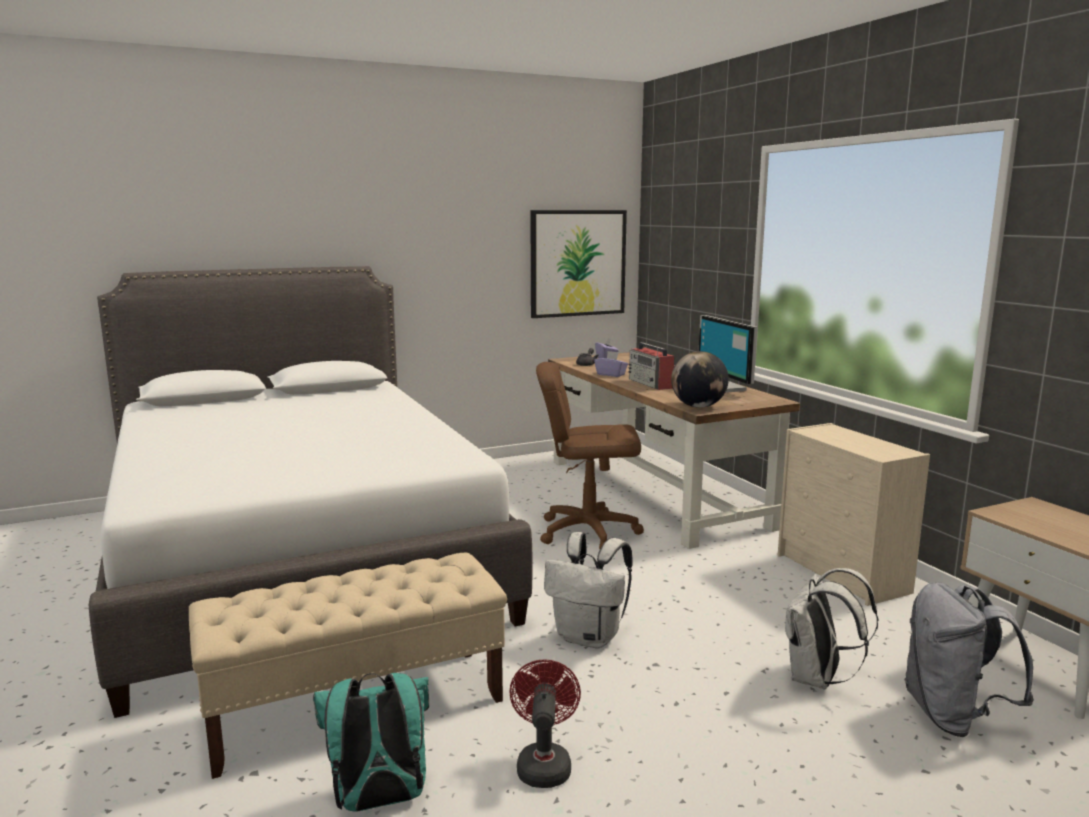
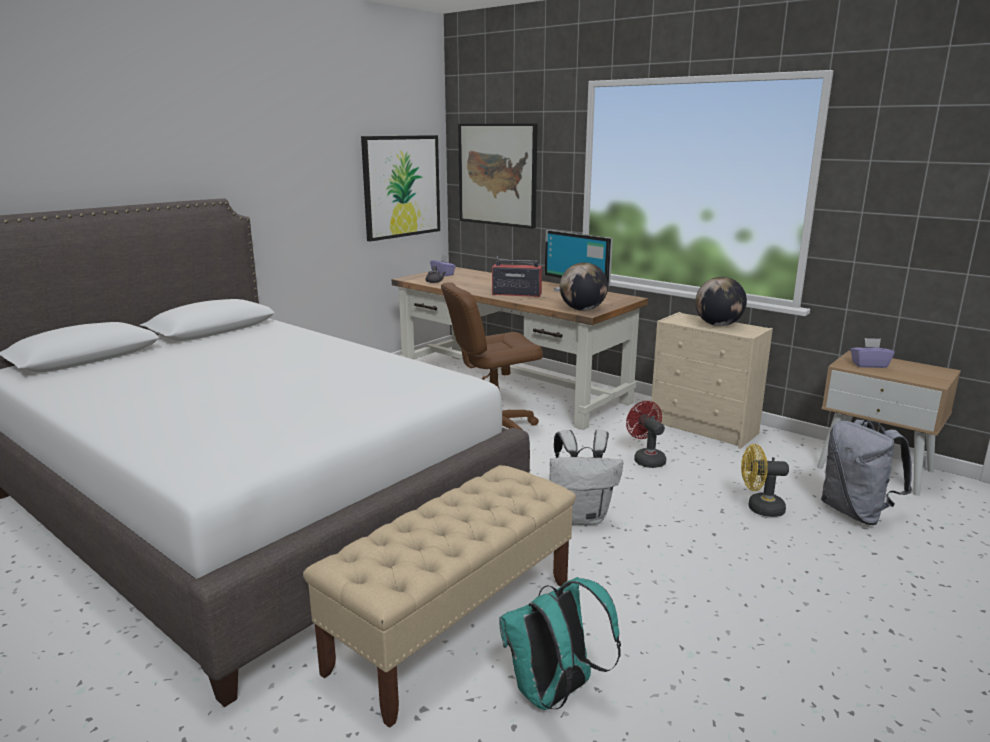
camera: 25 degrees left, 5 degrees up
(543, 764) = (646, 623): red fan -> red fan (646, 459)
(611, 374) = (470, 289): purple tissue box -> purple tissue box (869, 365)
(651, 384) = (516, 294): radio -> radio turned 150 degrees clockwise
(679, 253) = (497, 174): none -> picture
(817, 679) = (759, 508): white backpack -> yellow fan
(859, 442) = (718, 325): none -> globe

